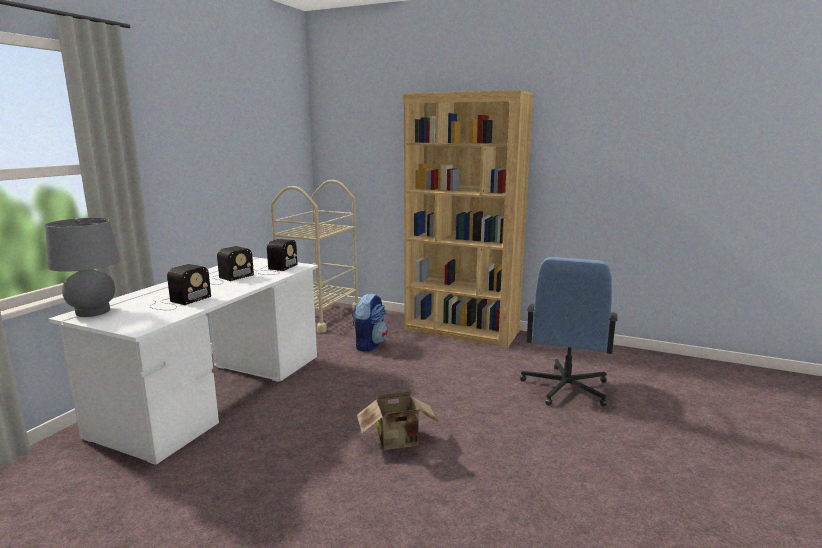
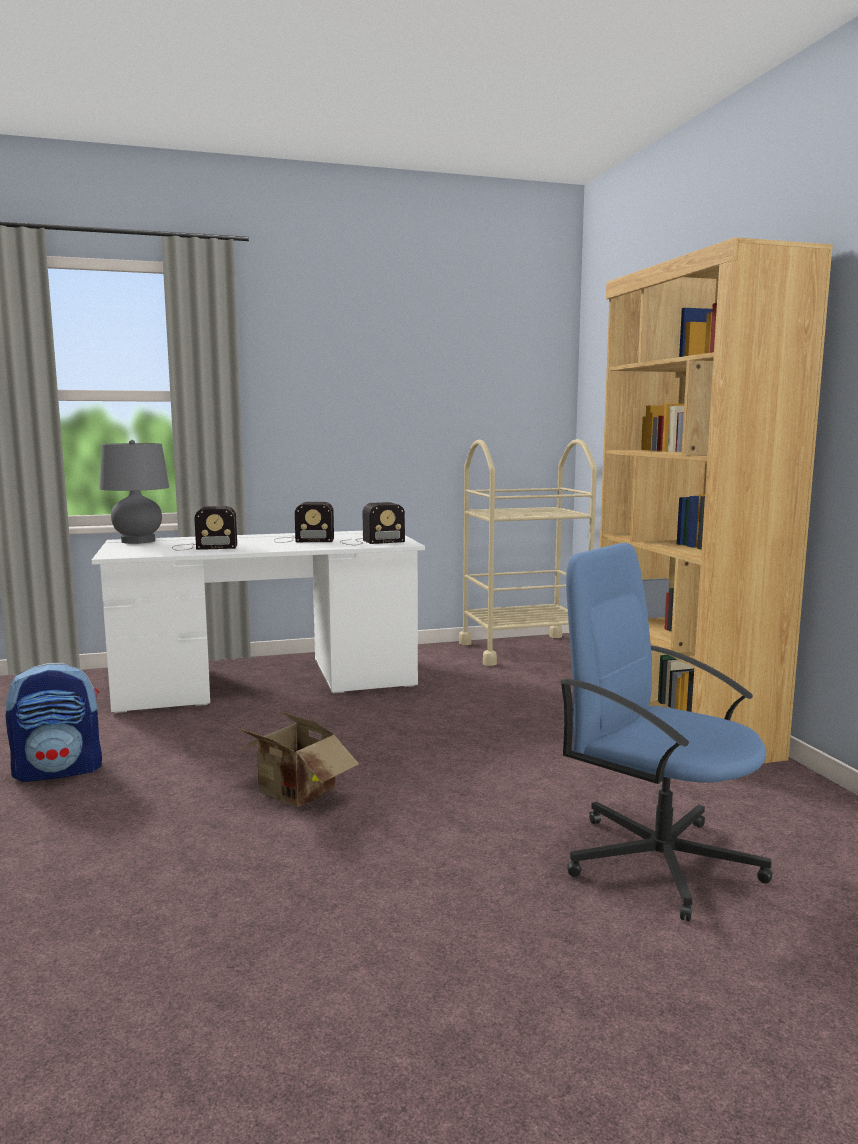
camera: 50 degrees right, 5 degrees down
(369, 344) = (508, 695): backpack -> backpack (59, 771)
(565, 388) = (658, 860): blue office chair -> blue office chair turned 60 degrees clockwise

